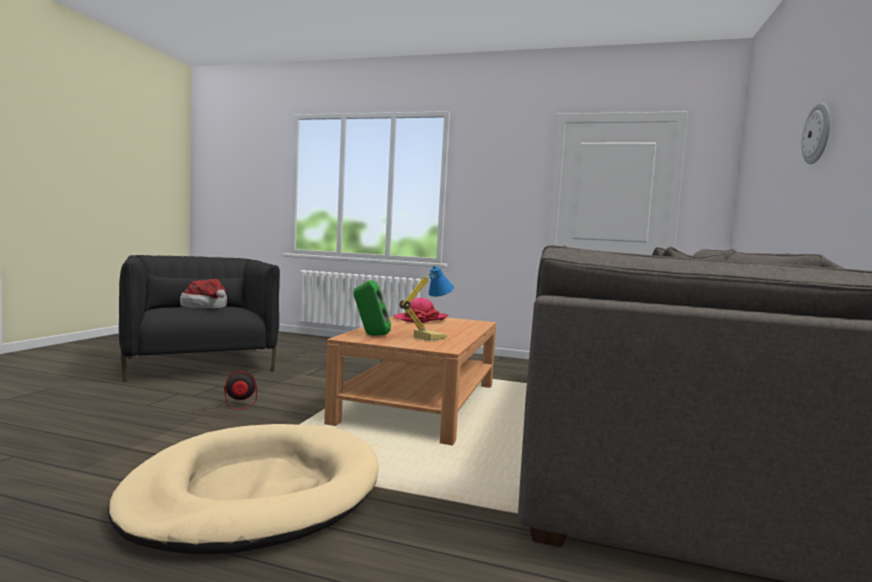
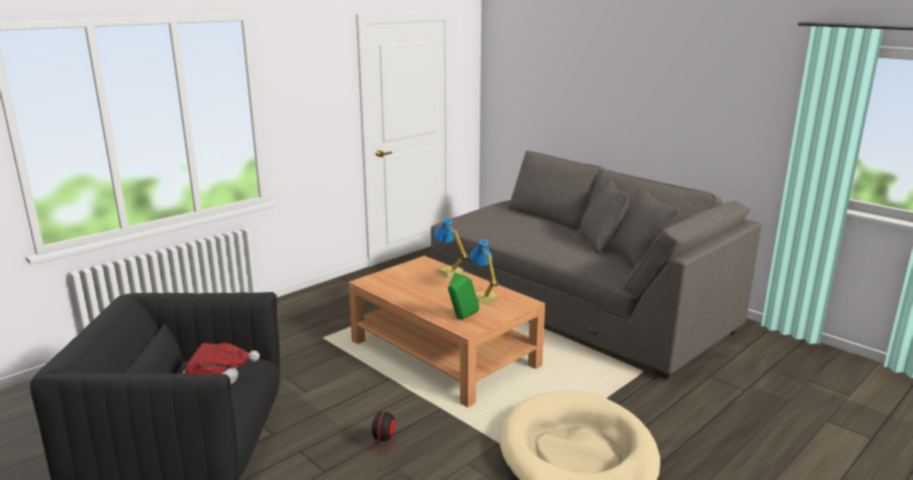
camera: 60 degrees left, 15 degrees up
(420, 319) = (393, 282): hat -> none
(469, 328) = (449, 273): none -> table lamp
(817, 134) = (607, 78): wall clock -> none

